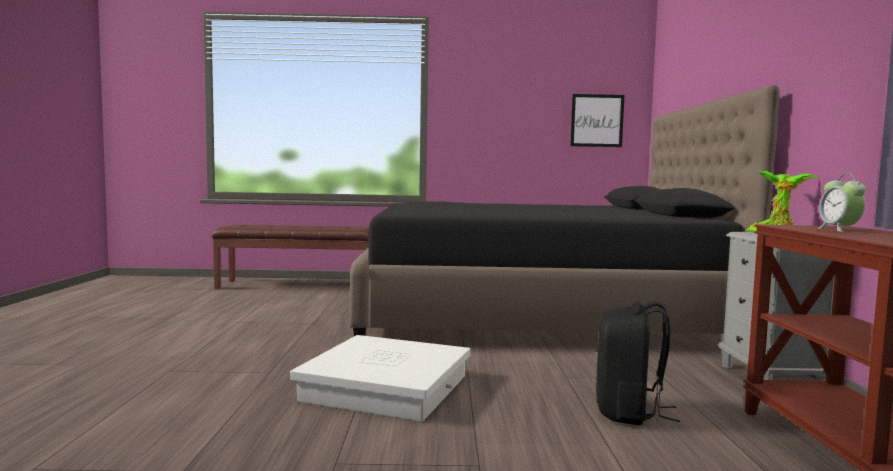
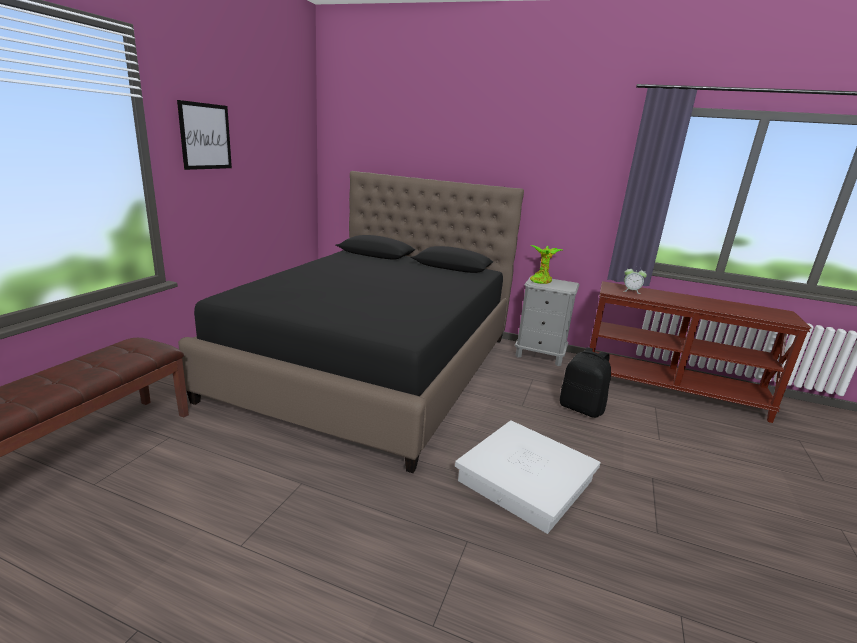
camera: 70 degrees left, 15 degrees up
(597, 120) = (289, 167): picture -> picture (205, 136)

